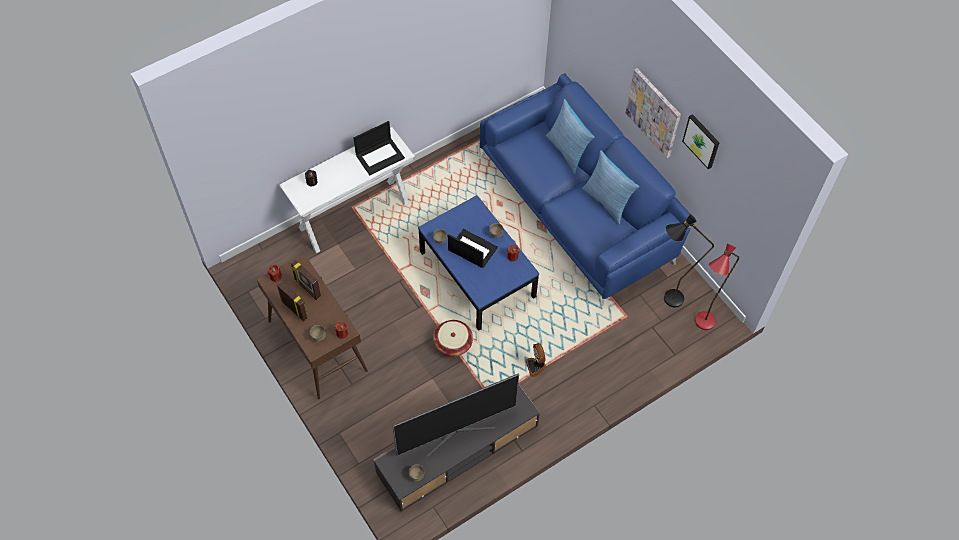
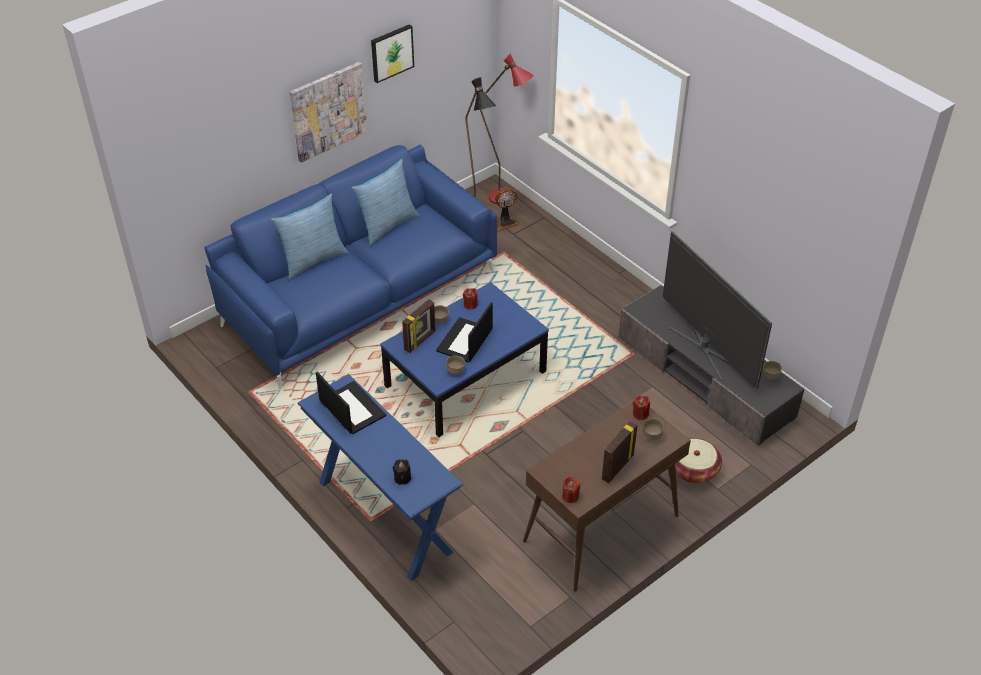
camera: 95 degrees left, 15 degrees down
(307, 288) = (582, 458): picture frame -> picture frame (420, 341)
(354, 215) = (384, 516): white console table -> blue console table
(453, 343) = (568, 393): basket -> basket (693, 470)
(536, 366) = (582, 319): fan -> fan (506, 222)

